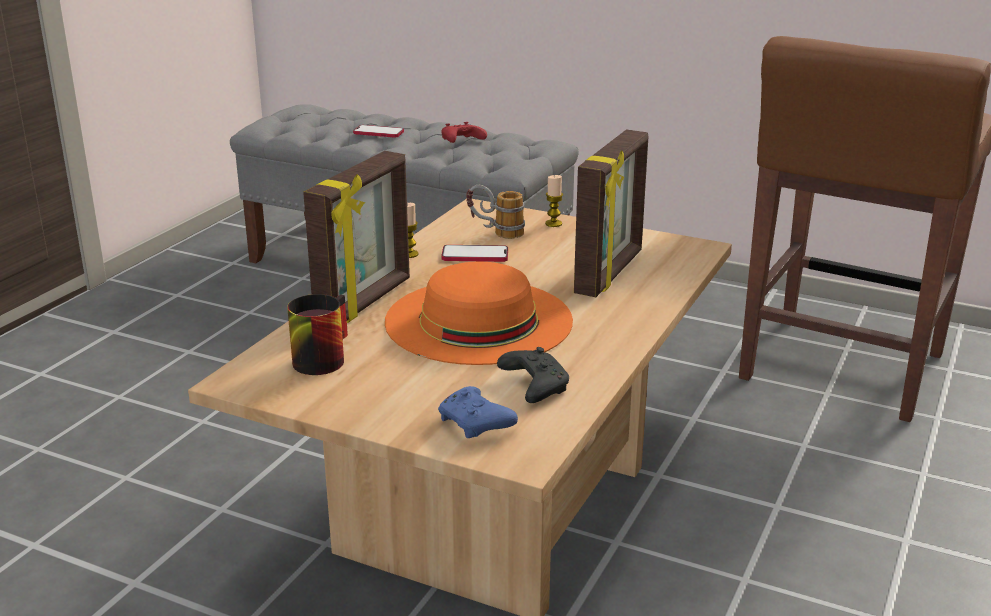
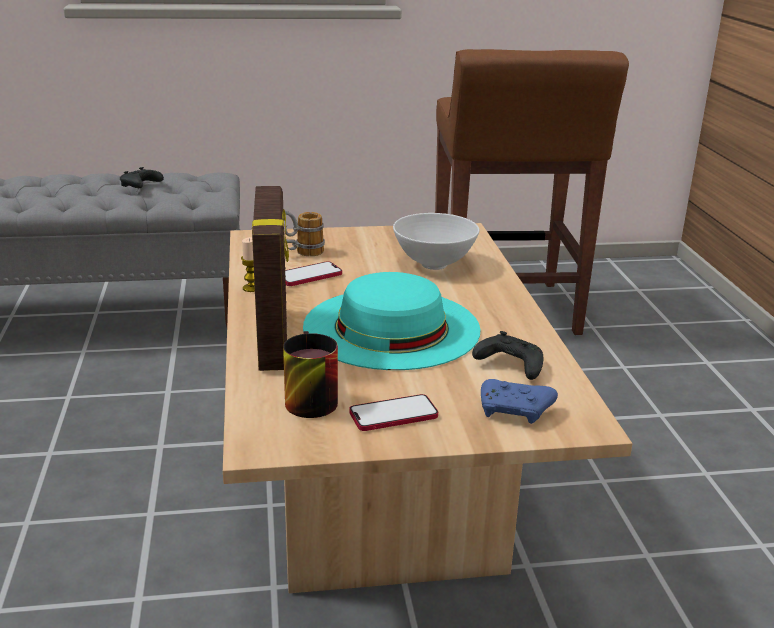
camera: 35 degrees left, 0 degrees up
(378, 133) = (49, 192): phone -> phone (393, 415)
(461, 141) = (140, 186): red game controller -> black game controller
(479, 320) = (391, 327): orange hat -> turquoise hat
(553, 224) = (334, 236): candle -> none
(610, 273) = (433, 264): picture frame -> white bowl

